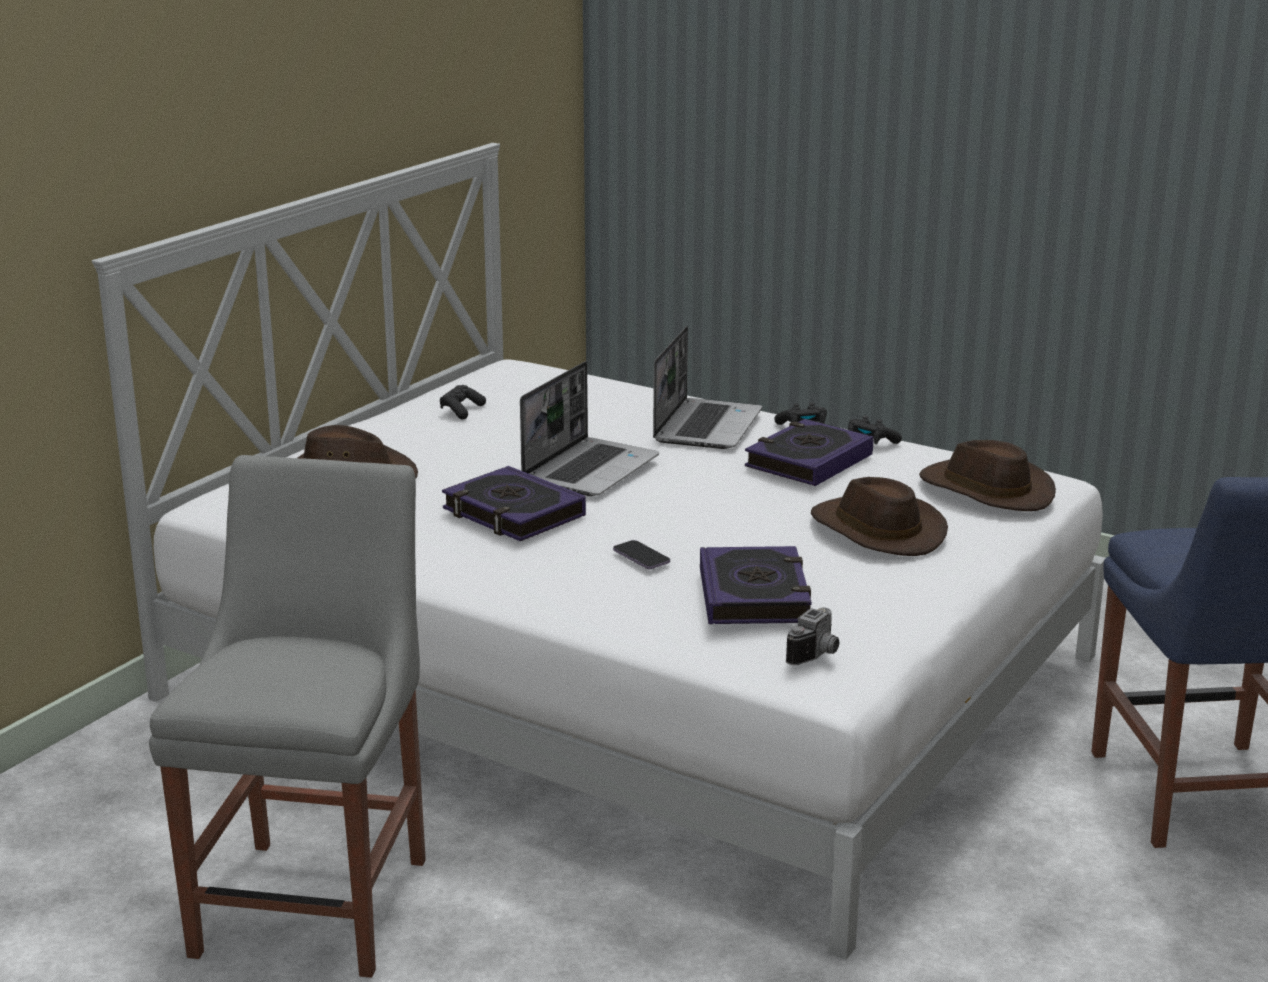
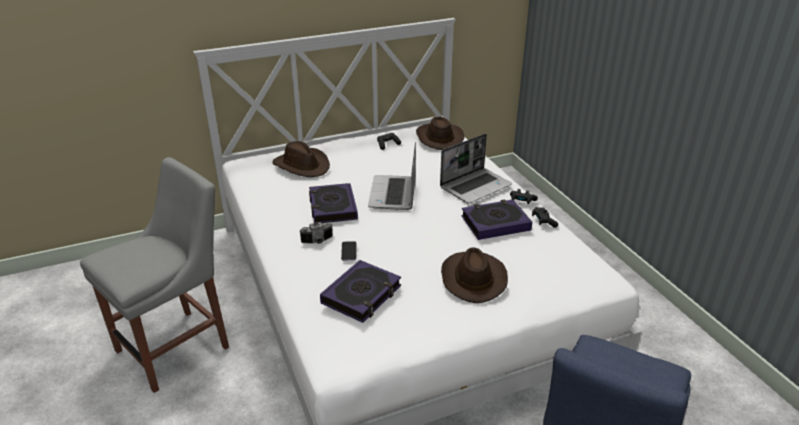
camera: 35 degrees right, 10 degrees up
(590, 469) = (393, 194): laptop -> laptop turned 120 degrees clockwise
(818, 654) = (346, 342): camera -> camera (318, 241)
(985, 491) = (560, 274): brown hat -> brown hat (438, 138)

